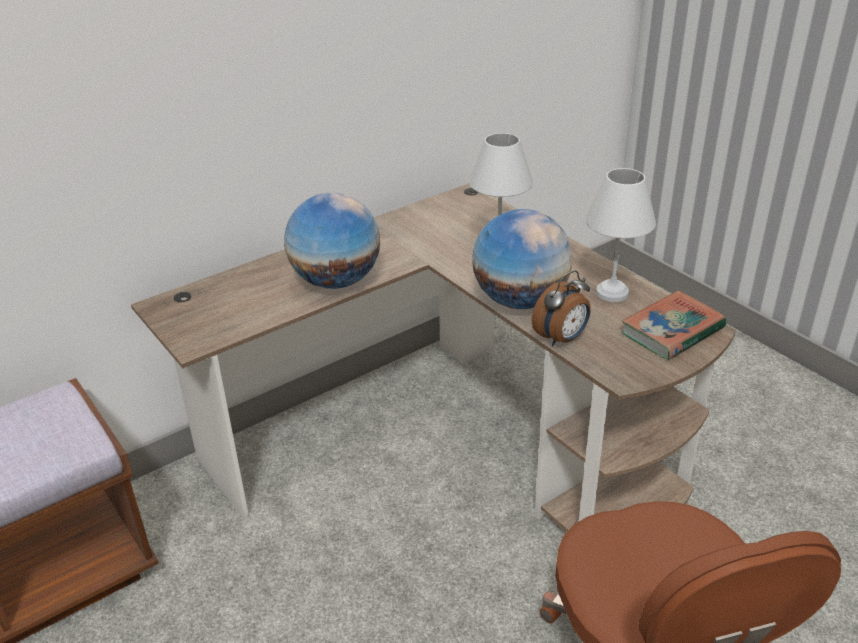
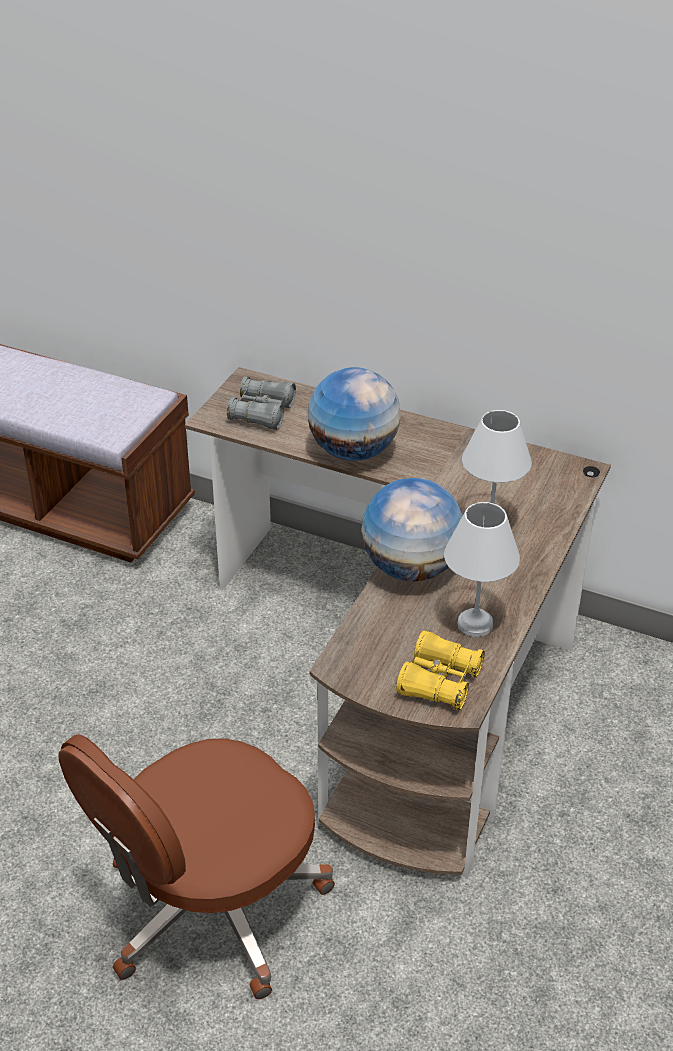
camera: 60 degrees right, 5 degrees up
(221, 311) = (262, 412): none -> grey binoculars
(562, 339) = (369, 612): alarm clock -> none
(672, 331) = (439, 681): book -> yellow binoculars

